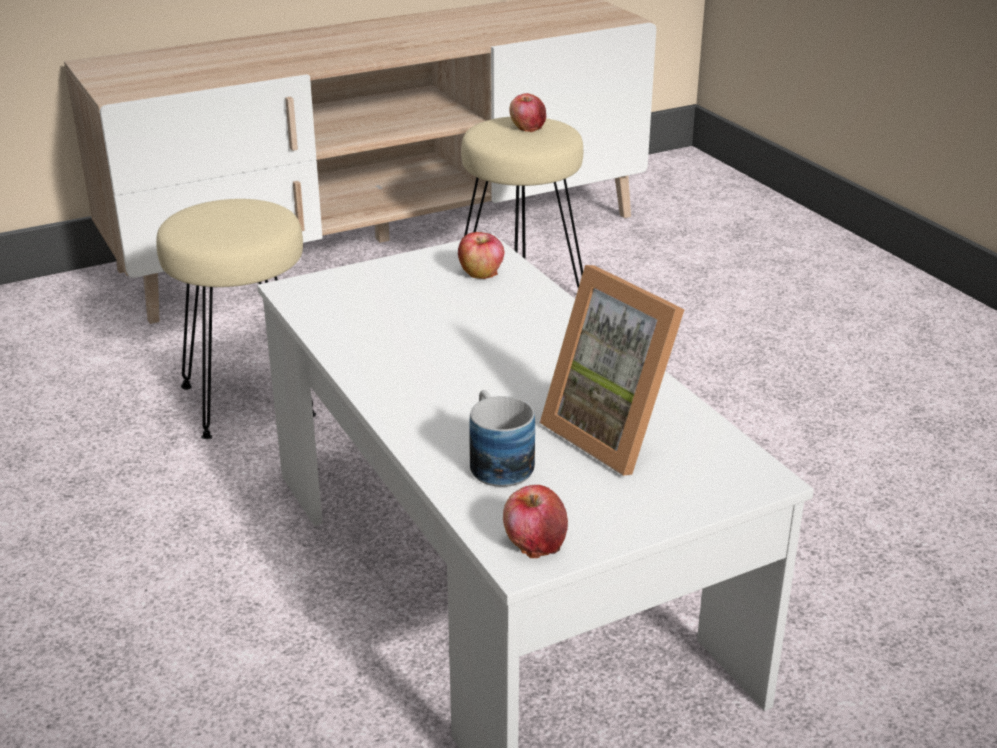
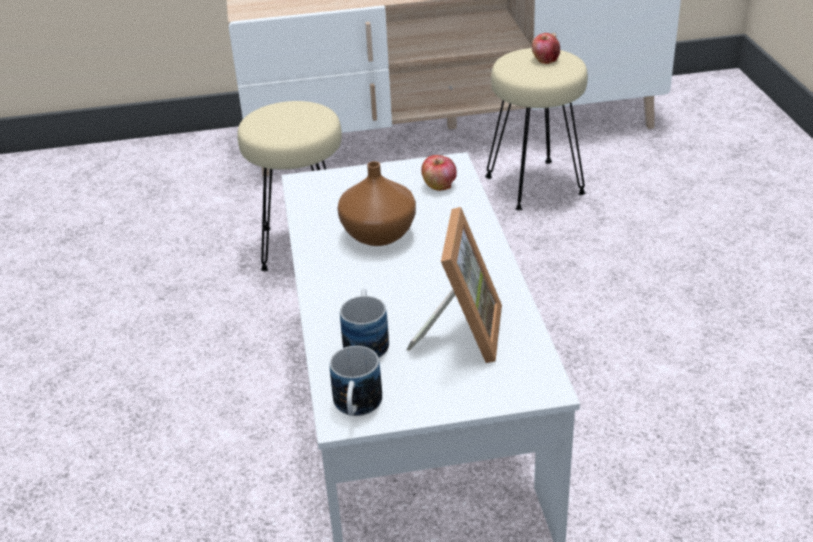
camera: 20 degrees right, 5 degrees up
(437, 336) = (379, 233): none -> brown vase
(535, 543) = (356, 408): apple -> mug
(616, 433) = (461, 332): picture frame -> picture frame turned 150 degrees counterclockwise

